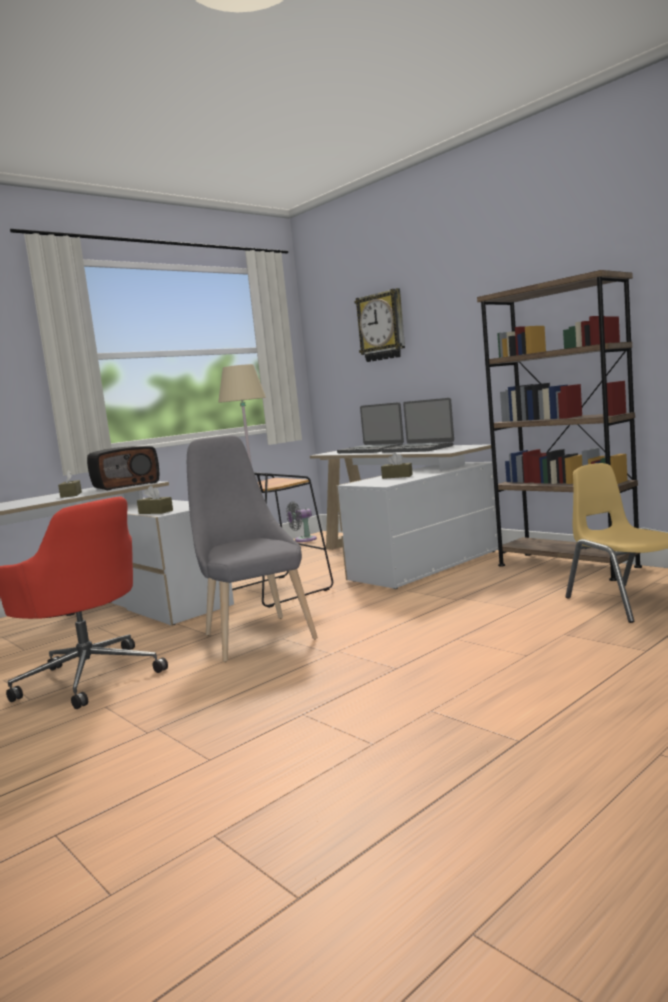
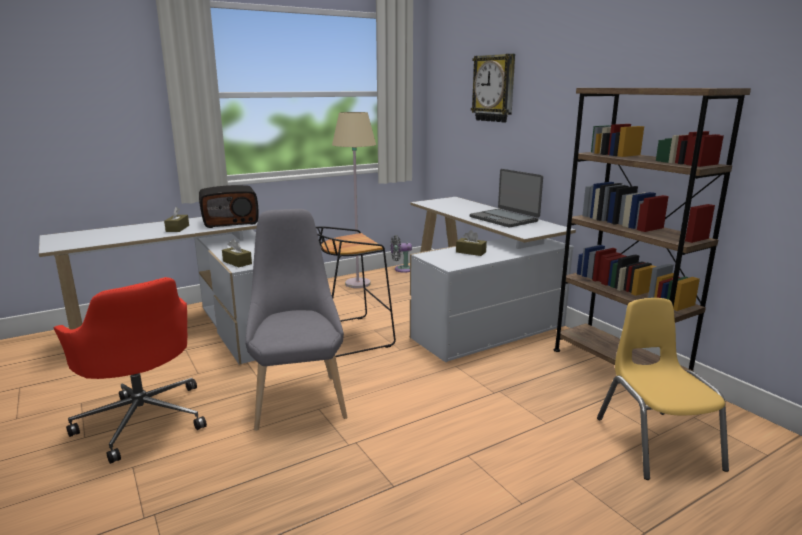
camera: 10 degrees right, 10 degrees up
(371, 450) = (464, 207): laptop -> none

